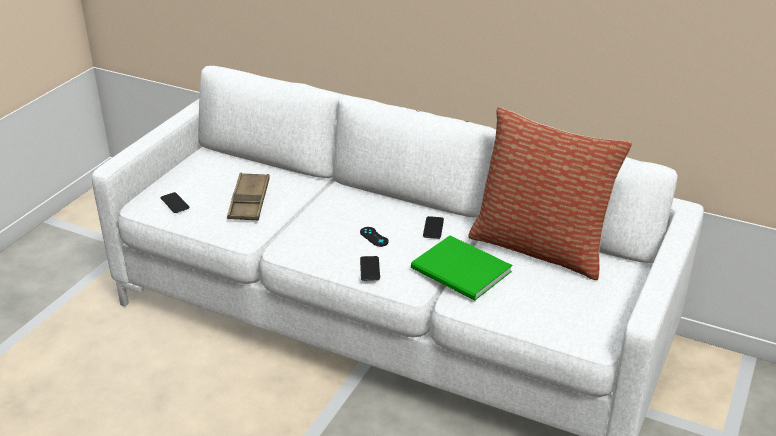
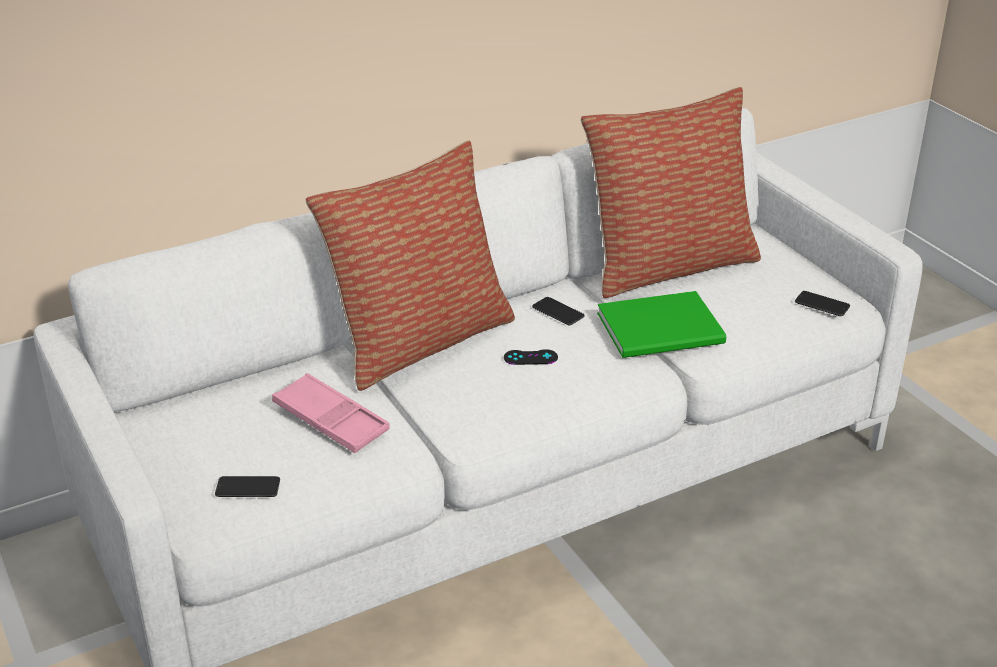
camera: 55 degrees left, 0 degrees up
(249, 201) = (331, 420): brown tray -> pink tray
(351, 197) = (419, 340): none -> pillow
(370, 269) = (592, 387): phone -> phone (822, 304)

